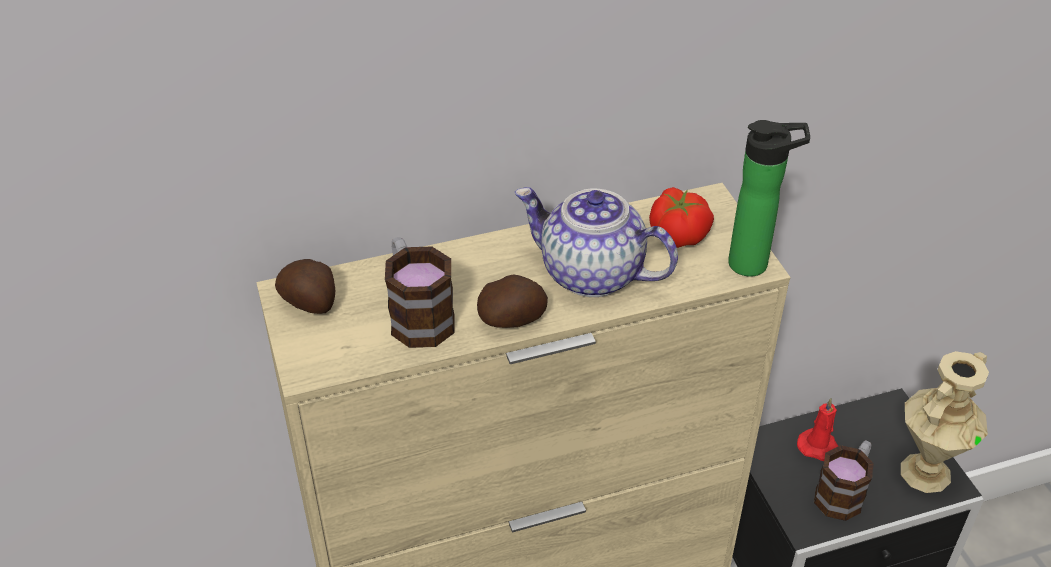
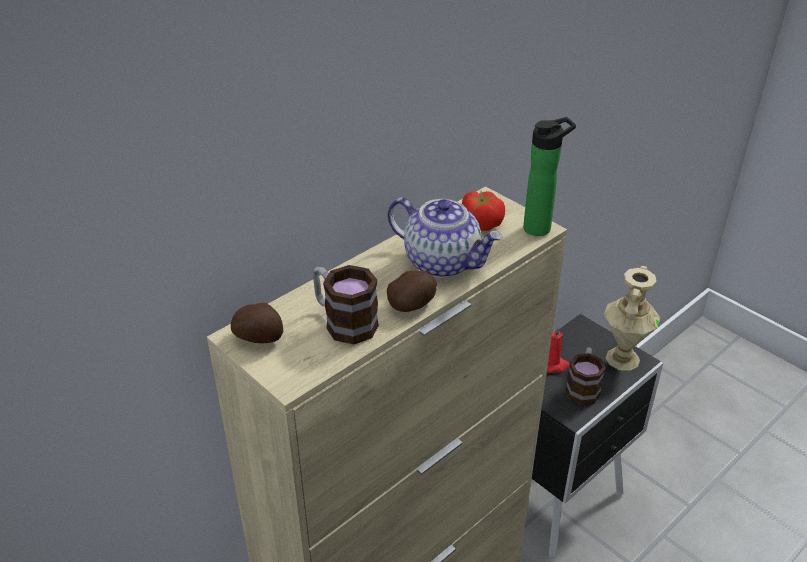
camera: 25 degrees left, 5 degrees down
(590, 274) = (443, 262): teapot -> teapot turned 150 degrees counterclockwise

